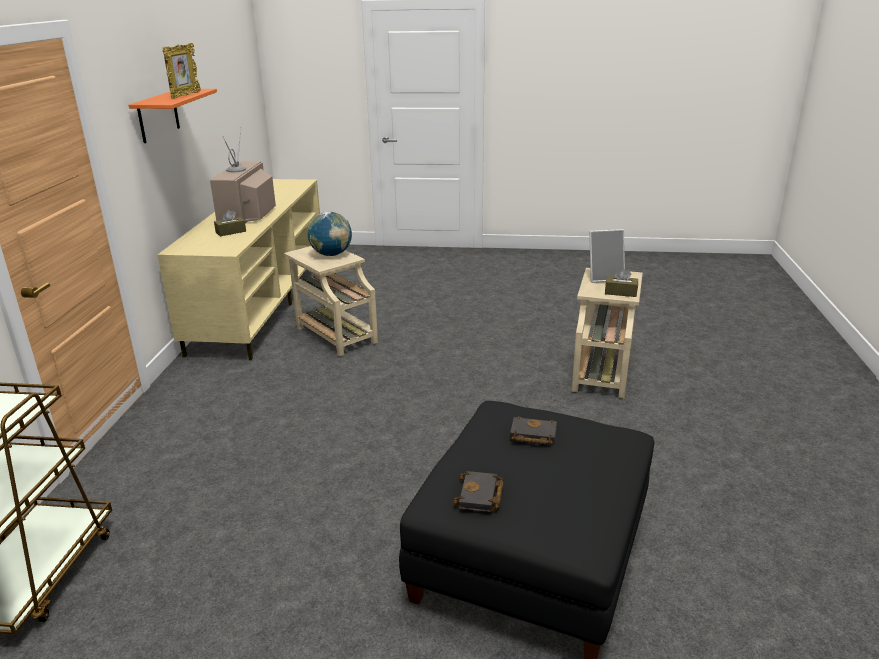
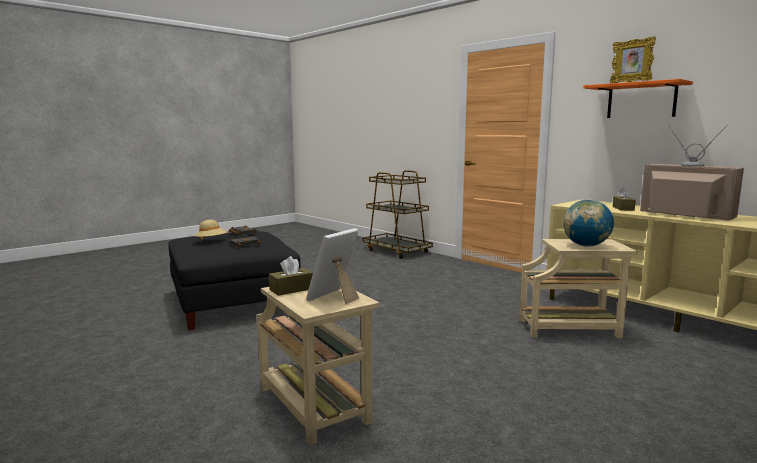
camera: 130 degrees right, 15 degrees down
(562, 483) = (211, 241): none -> beige hat

